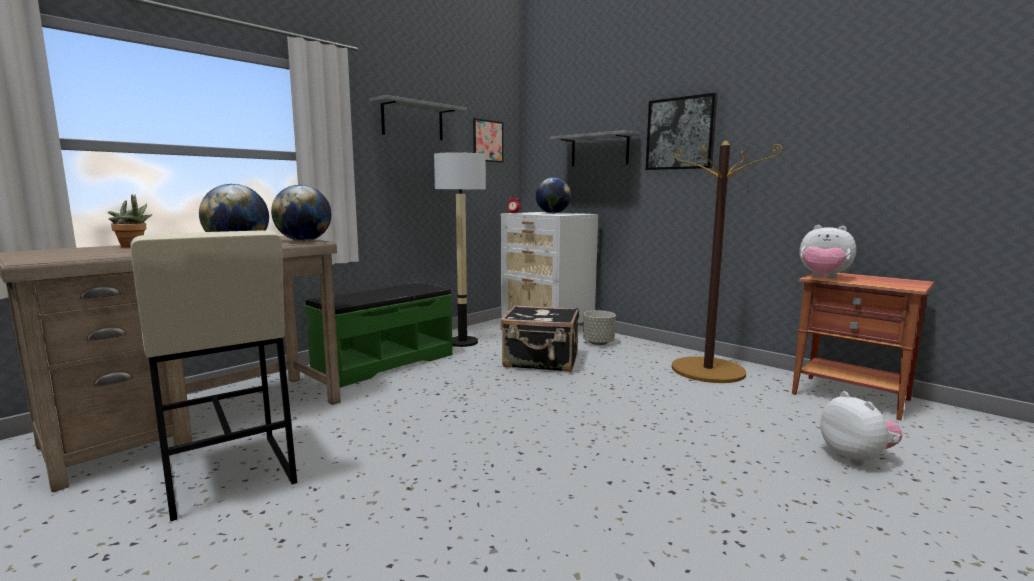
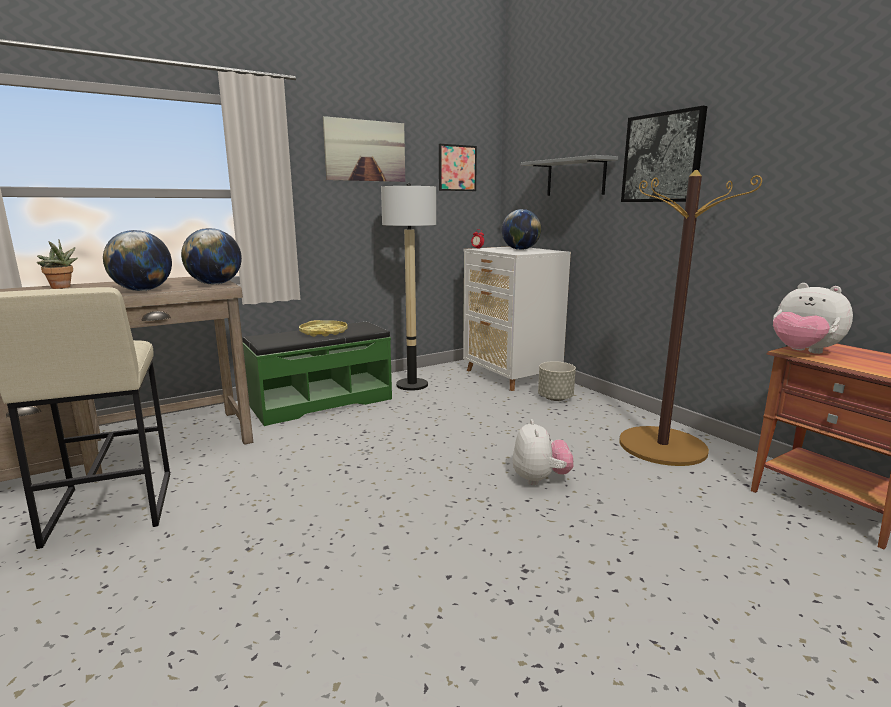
camera: 15 degrees right, 5 degrees up
(388, 292) = (323, 332): none -> yellow tray
(412, 121) = (365, 151): grey shelf -> picture
(541, 361) = (477, 415): black suitcase -> none
(856, 458) = (778, 595): plush toy -> plush toy (540, 479)

